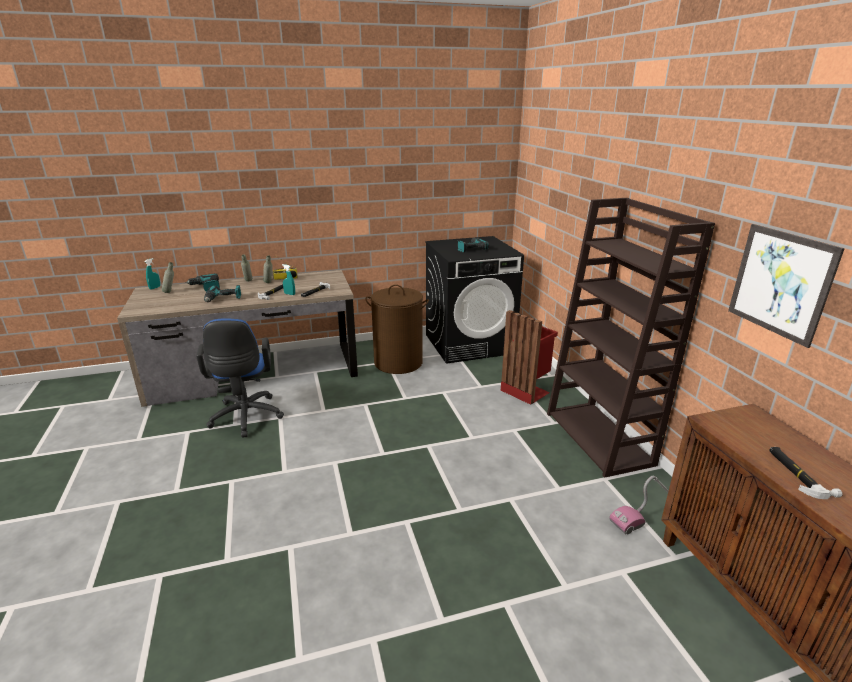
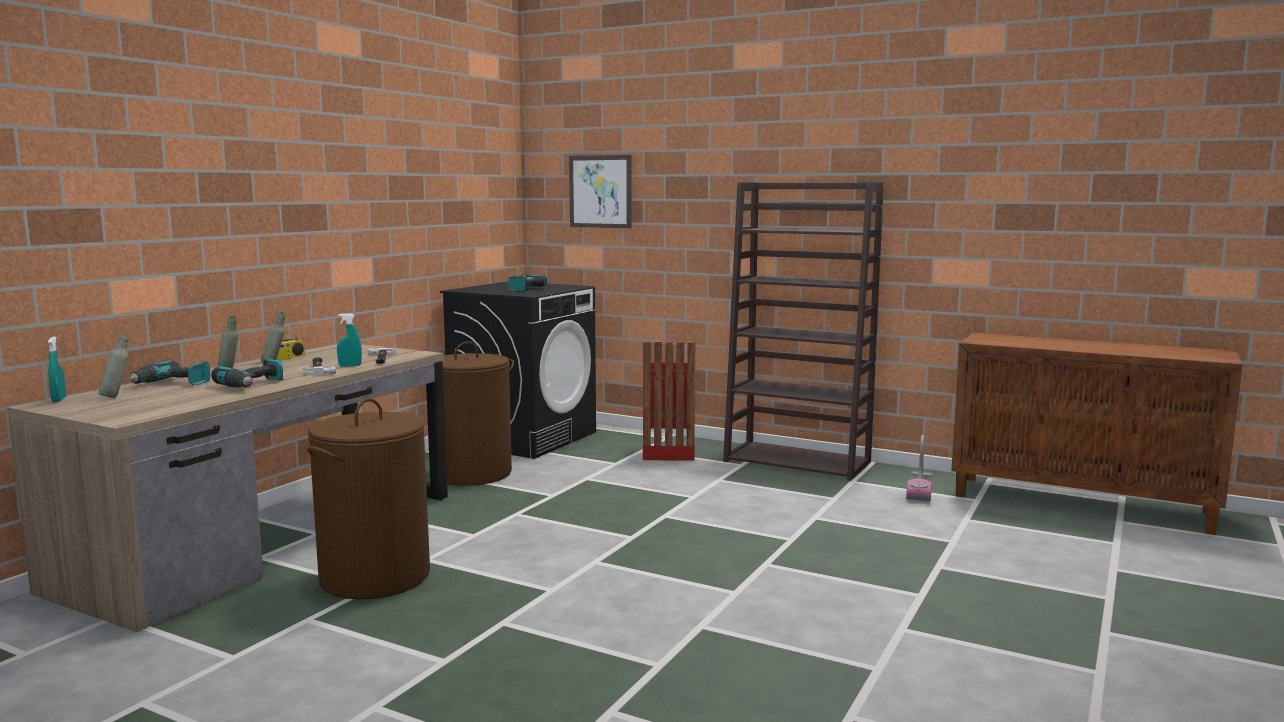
camera: 45 degrees left, 15 degrees down
(246, 418) = (375, 577): blue office chair -> brown laundry basket
(780, 283) = (966, 217): picture -> picture (600, 191)
(797, 474) = (1067, 346): hammer -> none

